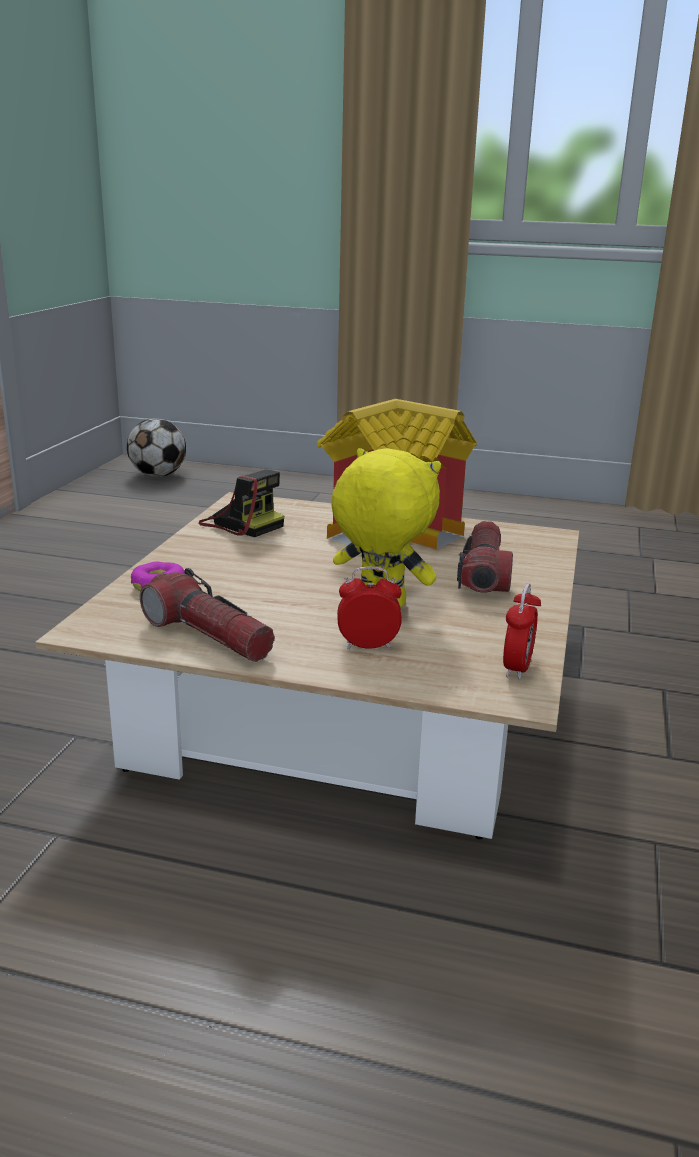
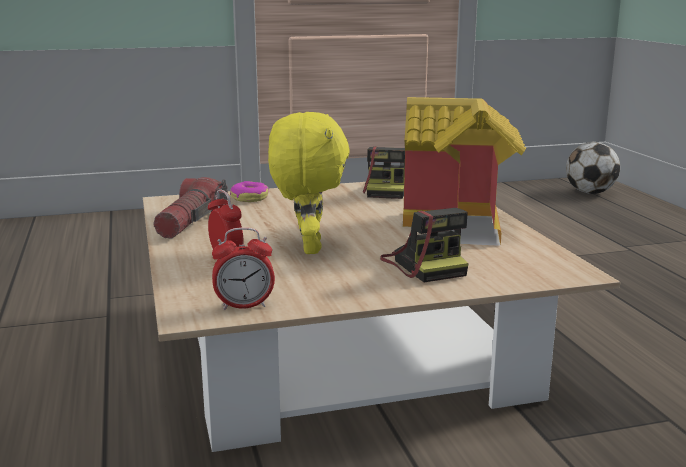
camera: 60 degrees right, 5 degrees down
(483, 573) = (425, 265): flashlight -> camera

